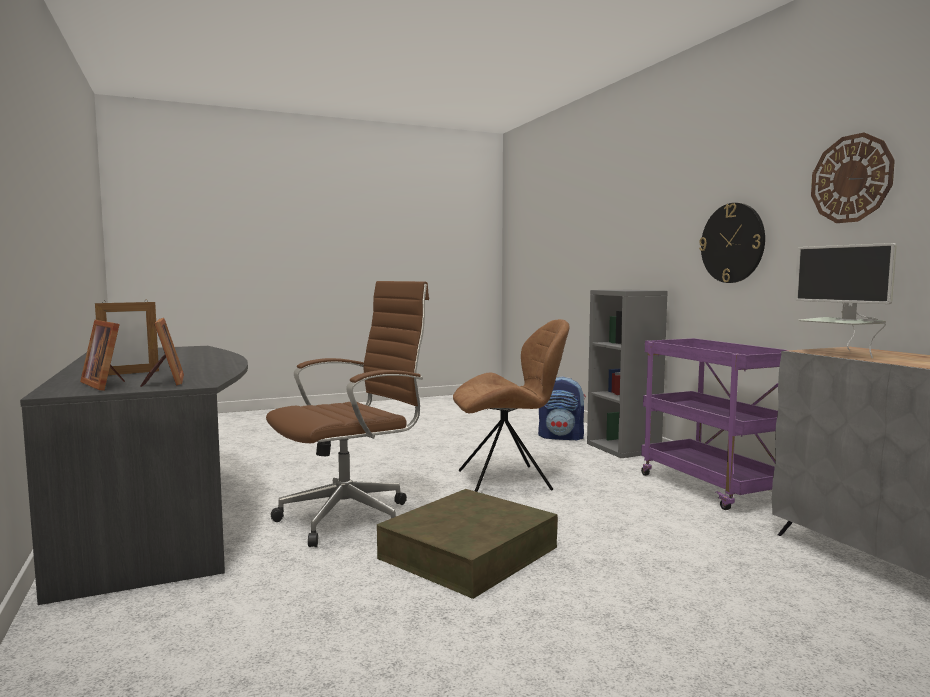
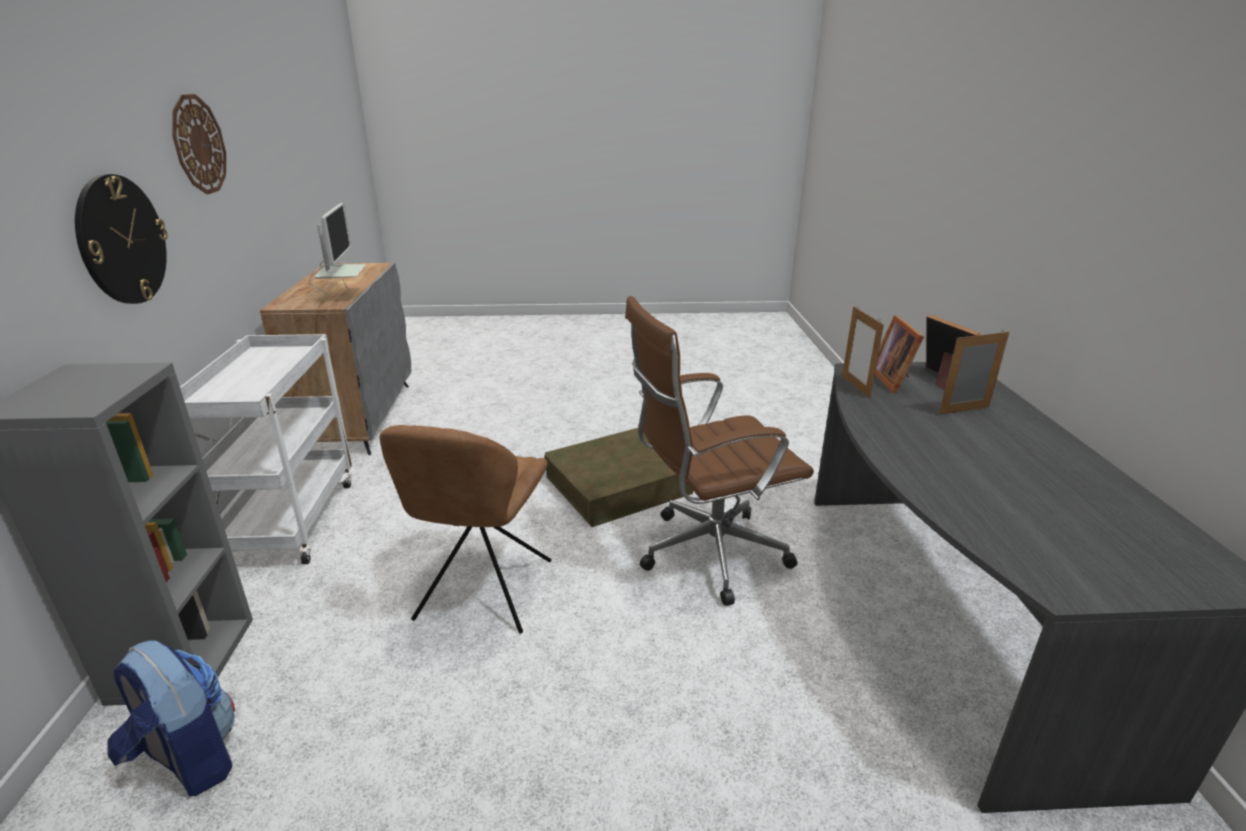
camera: 160 degrees left, 20 degrees up
(214, 376) = (855, 386): none -> picture frame
(508, 480) = (483, 593): brown chair -> brown chair turned 90 degrees counterclockwise
(712, 488) = (290, 519): purple cart -> white cart

